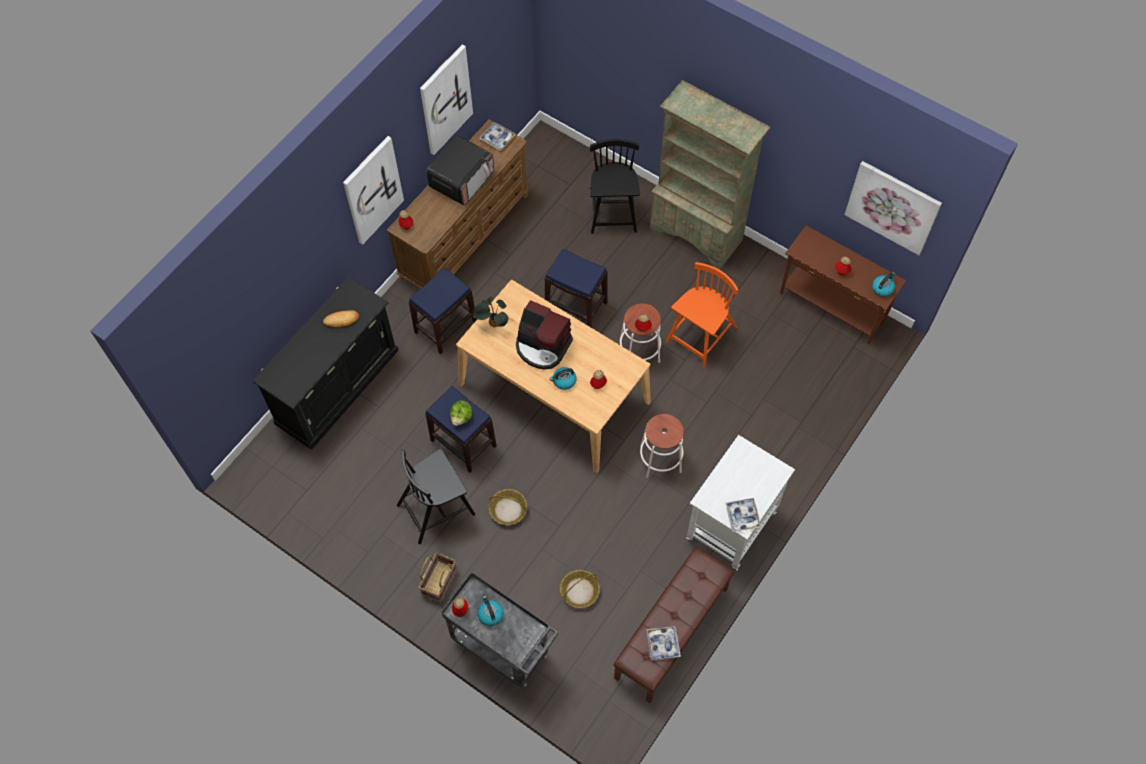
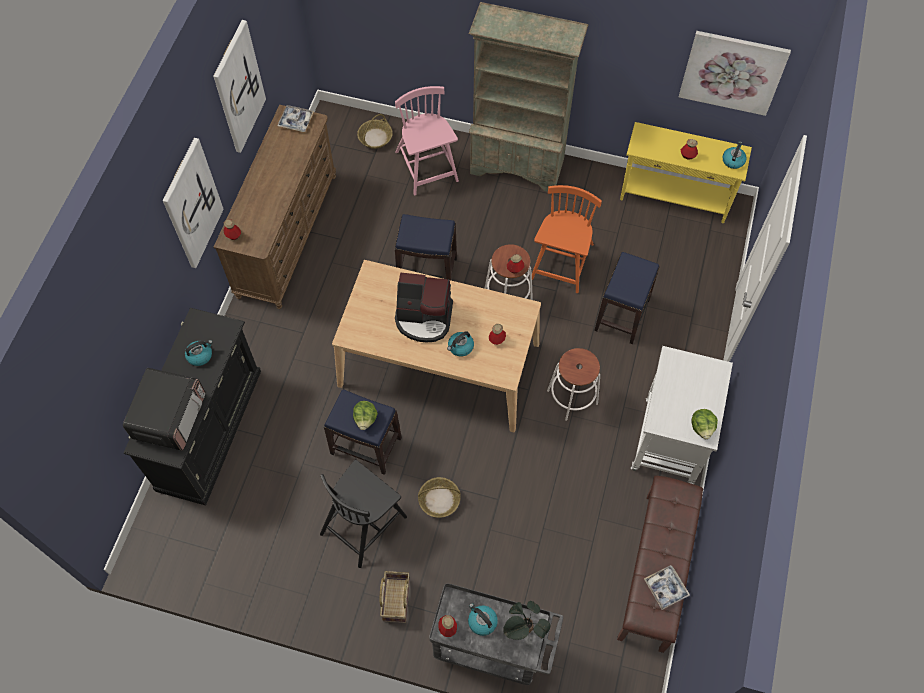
camera: 20 degrees left, 0 degrees up
(341, 320) = (200, 355): bread -> kettle
(445, 326) = (301, 332): stool -> stool (622, 315)
(462, 179) = (275, 172): microwave -> microwave (170, 416)
(493, 323) = (363, 310): potted plant -> potted plant (524, 628)
(579, 591) = (546, 560): basket -> basket (375, 138)
(612, 211) = (427, 167): black chair -> pink chair
(742, 516) = (702, 427): tray -> lettuce
(832, 307) = (675, 198): brown console table -> yellow console table

